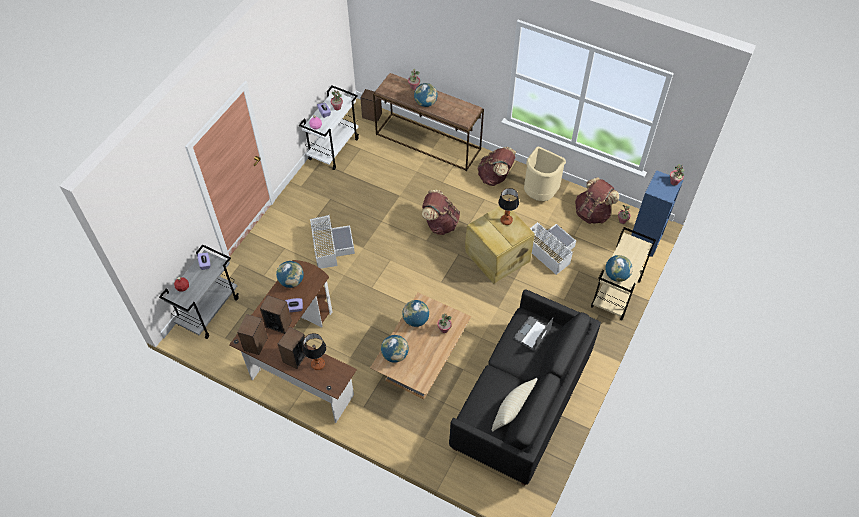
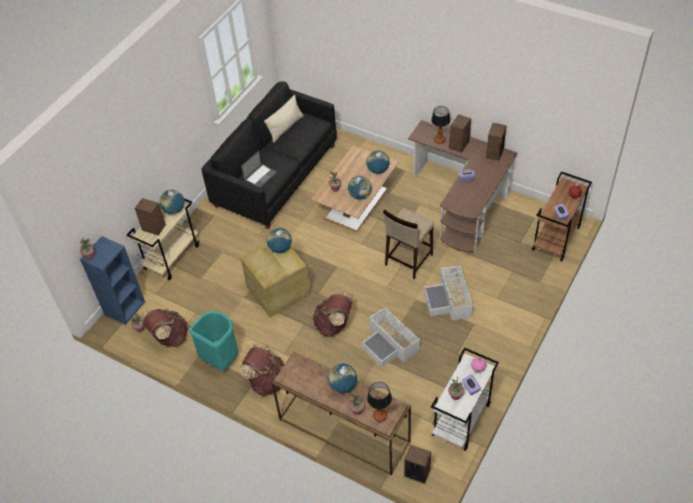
camera: 175 degrees left, 5 degrees down
(209, 311) = (556, 239): grey cart -> brown cart
(278, 323) = (478, 167): speaker -> speaker (153, 227)
(291, 281) = (473, 200): globe -> globe (280, 248)
(367, 288) = (408, 260): none -> beige stool
(506, 221) = (266, 268): table lamp -> table lamp (380, 415)
(539, 194) = (221, 359): beige trash can -> turquoise trash can
(549, 250) = (225, 297): white storage box -> white storage box (390, 344)

